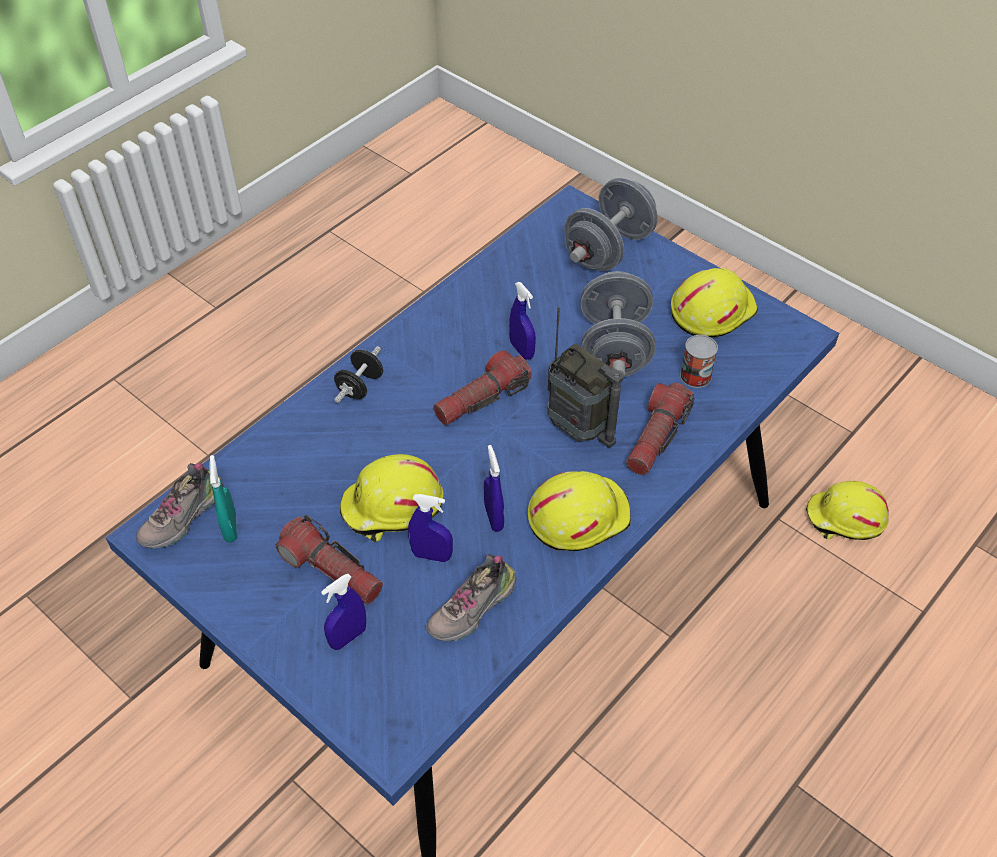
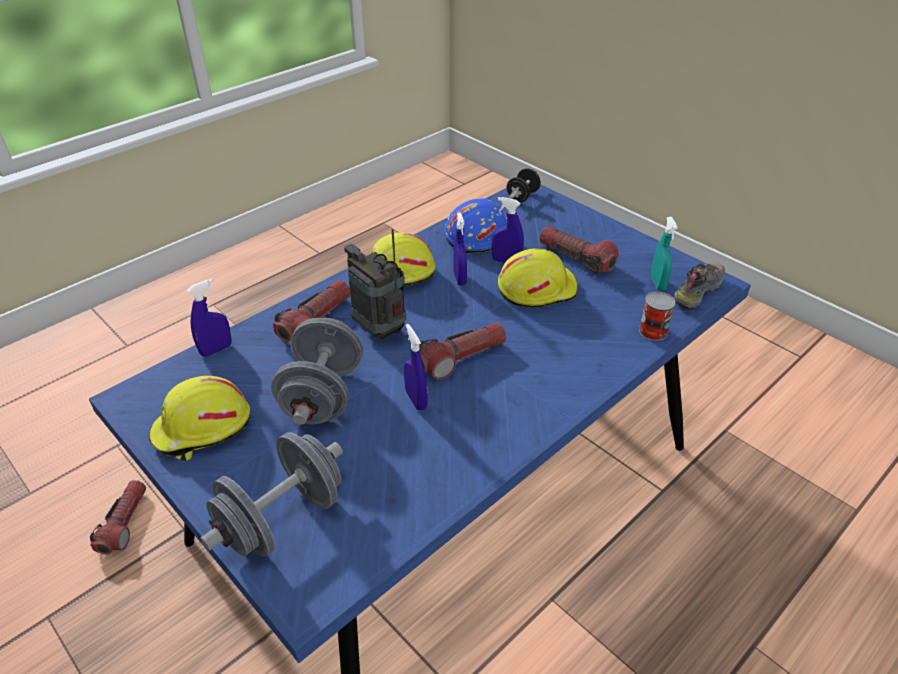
camera: 175 degrees left, 10 degrees down
(348, 637) = (559, 229): blue spray bottle -> blue spray bottle (216, 350)
(360, 386) = (576, 376): black dumbbell -> black dumbbell (522, 196)
(472, 610) = (479, 236): shoe -> blue hard hat
(695, 376) = (256, 366): can -> can (653, 331)
(845, 519) = (124, 523): yellow hard hat -> flashlight

